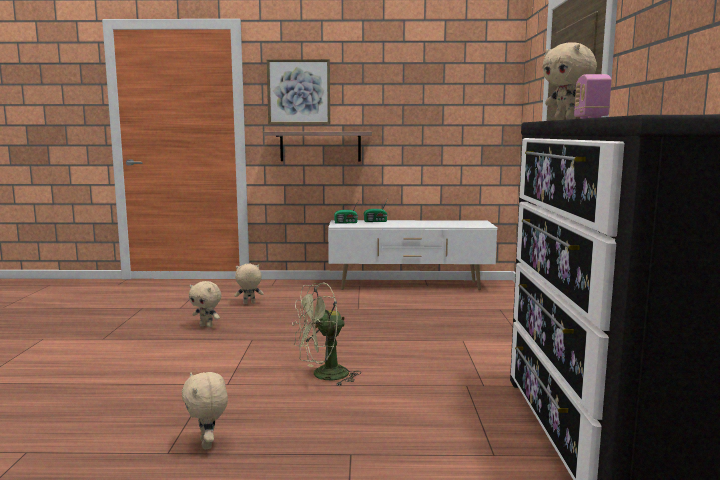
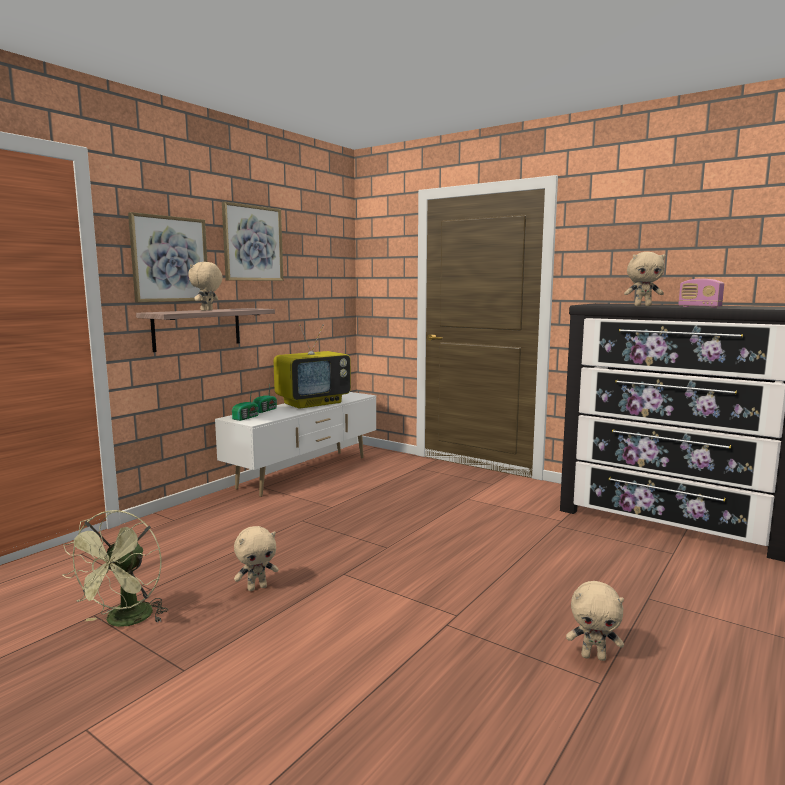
camera: 55 degrees left, 0 degrees up
(249, 303) = (218, 547): beige plush toy -> beige plush toy (207, 310)
(323, 376) = (485, 567): green fan -> green fan (125, 621)
(381, 75) = (252, 243): none -> picture
(424, 223) = (313, 403): none -> television

